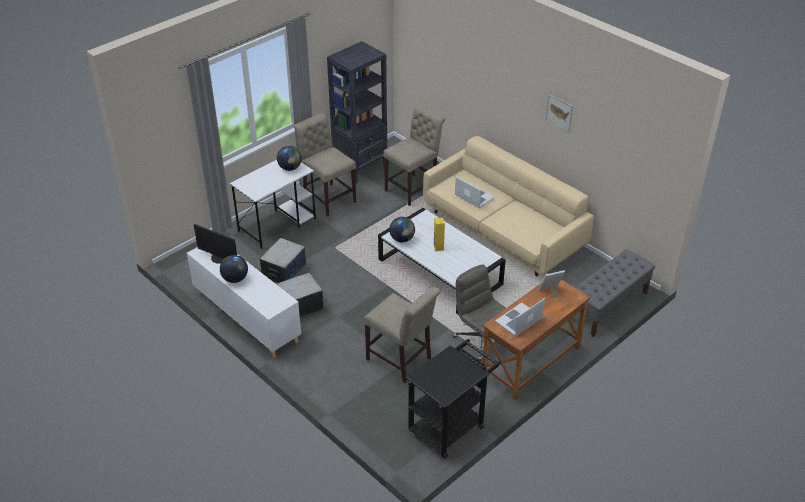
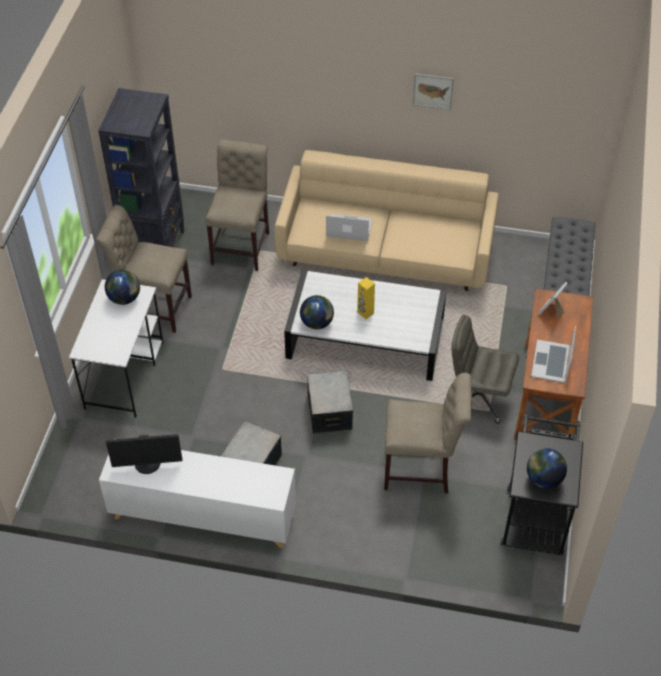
camera: 35 degrees left, 10 degrees up
(235, 279) = (194, 481): globe -> globe (543, 479)
(284, 271) = (192, 432): storage box -> storage box (330, 412)

